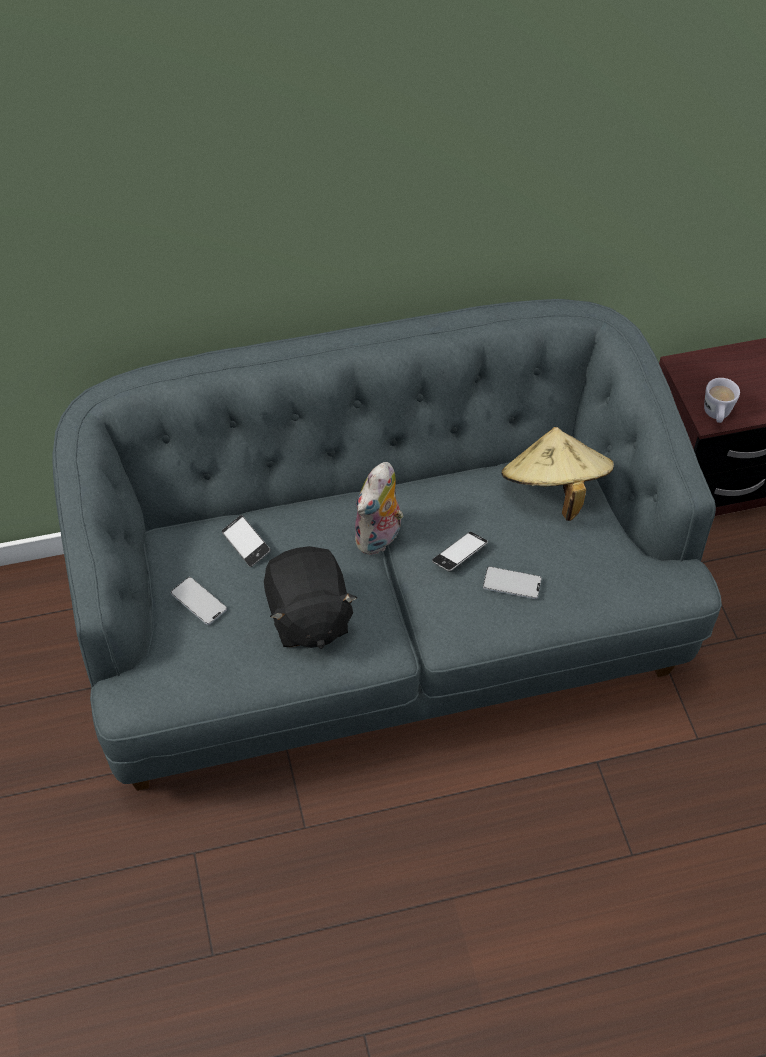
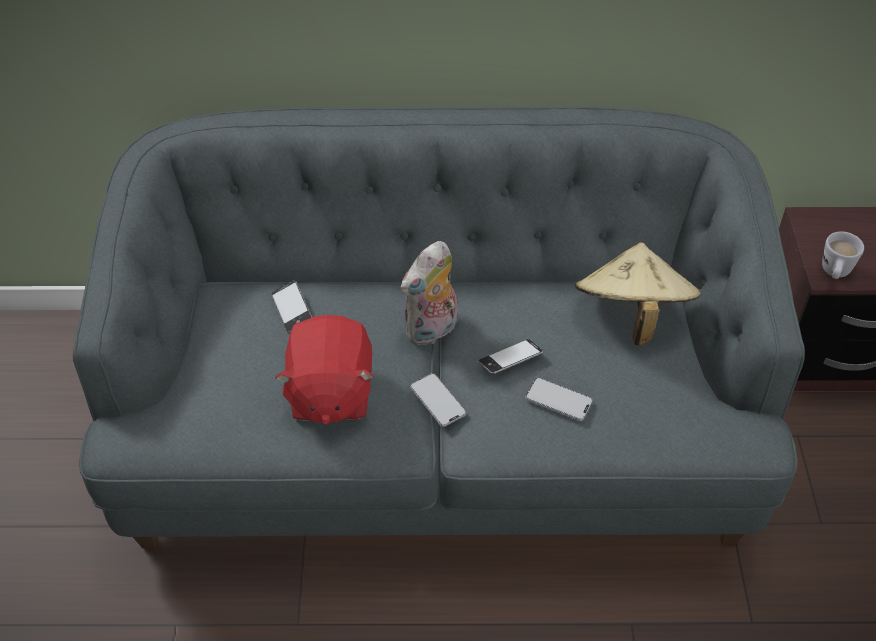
camera: 15 degrees right, 5 degrees down
(198, 601) = (224, 357): phone -> phone (437, 400)
(307, 617) = (330, 393): black plush toy -> red plush toy

